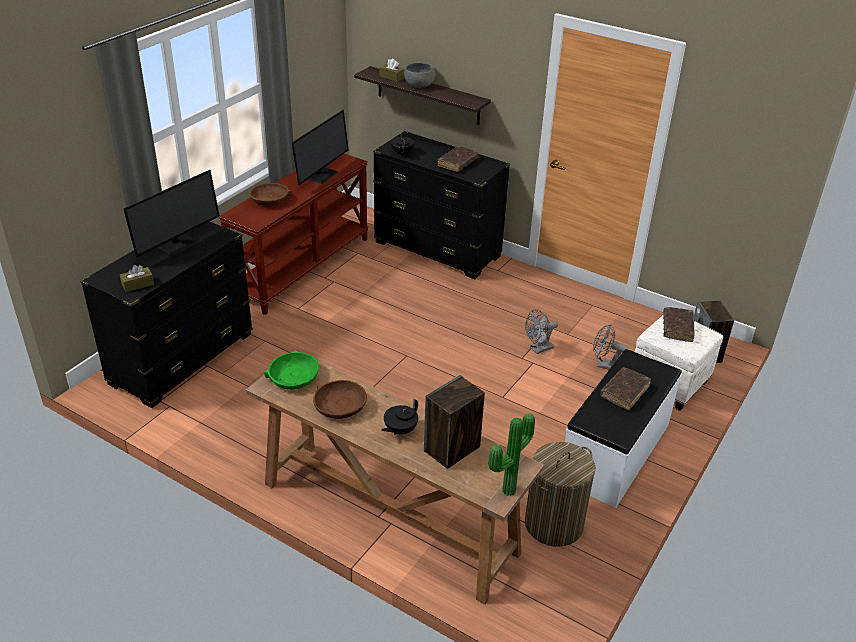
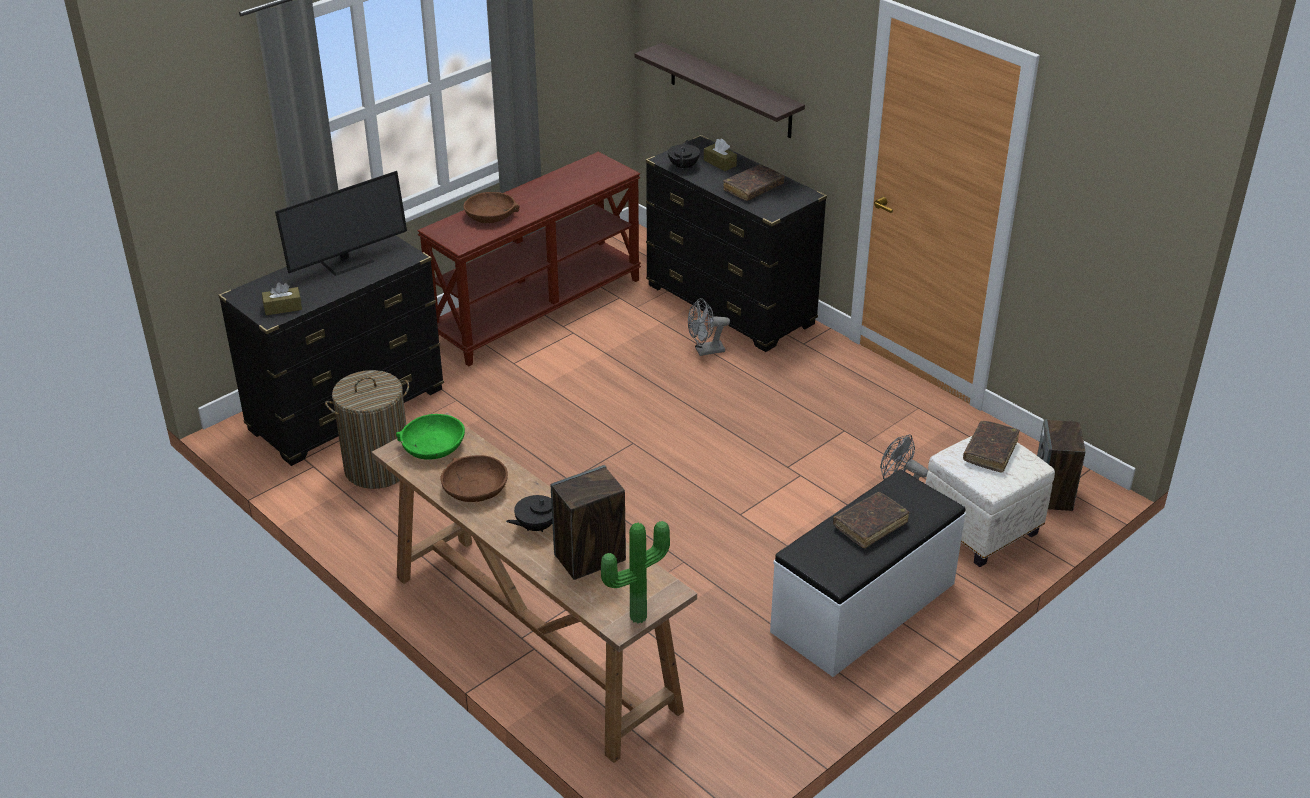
camera: 15 degrees right, 0 degrees up
(318, 174) = (567, 186): monitor -> none
(392, 77) = (683, 61): brown tissue box -> brown tissue box (720, 163)
(419, 85) = (715, 76): grey bowl -> none
(538, 349) = (816, 458): grey fan -> grey fan (705, 351)
(553, 524) = (741, 683): laundry basket -> laundry basket (378, 468)

